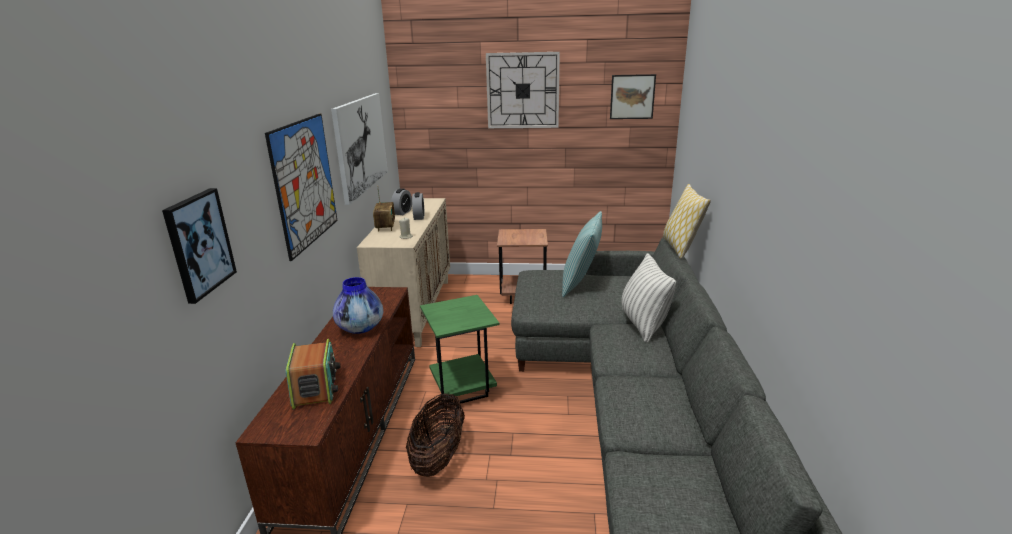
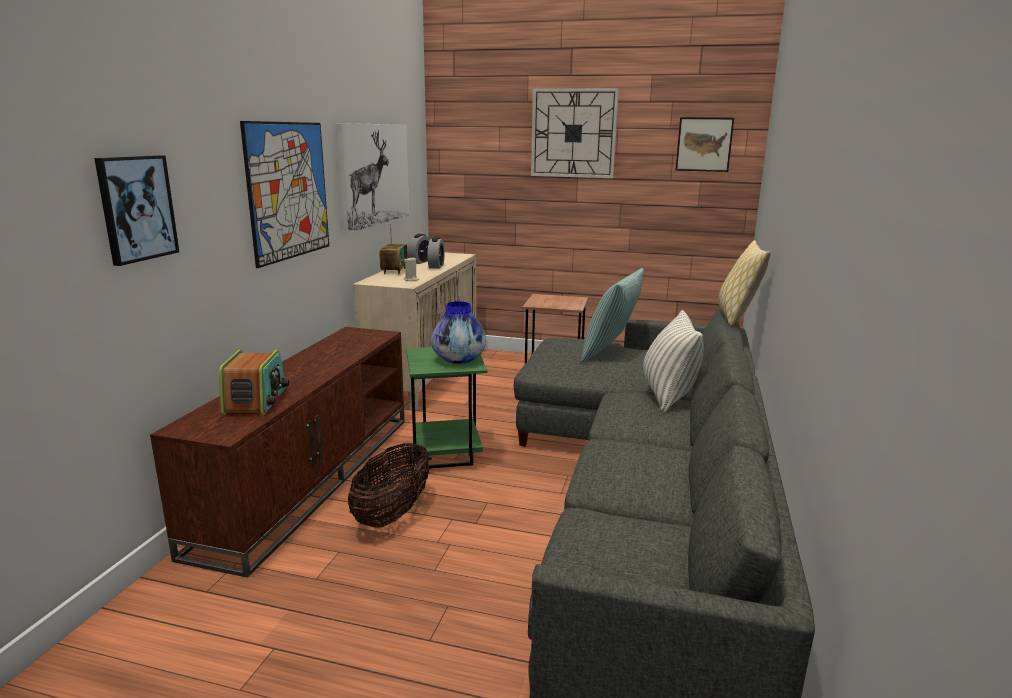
camera: 10 degrees right, 5 degrees down
(361, 328) = (330, 359): vase -> vase (459, 360)

